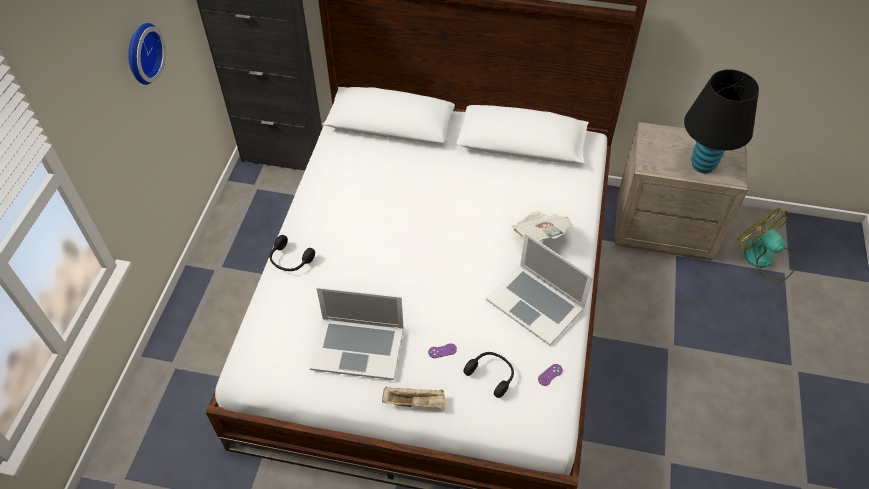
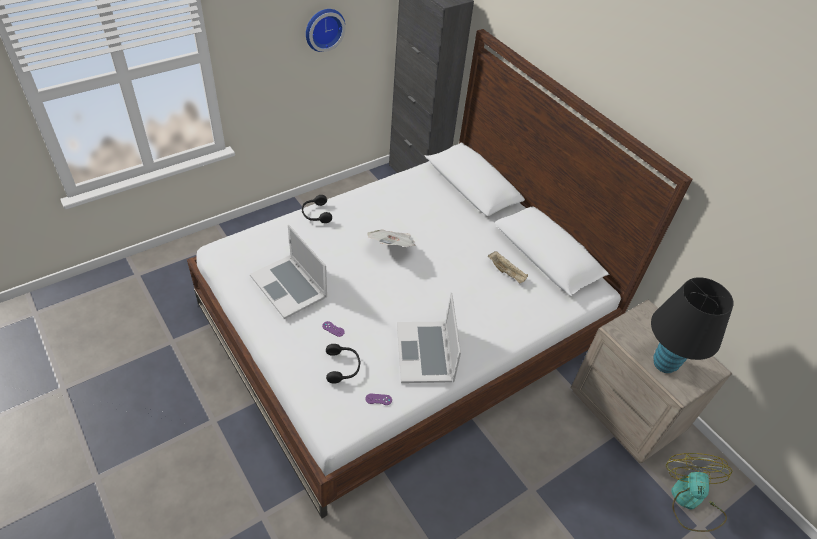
camera: 40 degrees right, 5 degrees down
(415, 402) = (281, 342): beige tray -> beige tray (506, 272)
(539, 235) = (483, 316): newspaper -> newspaper (392, 247)

